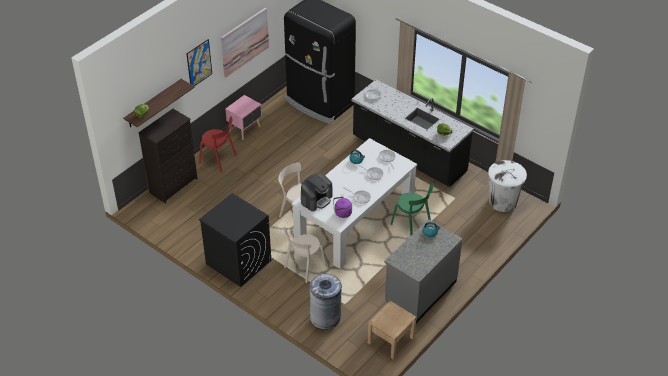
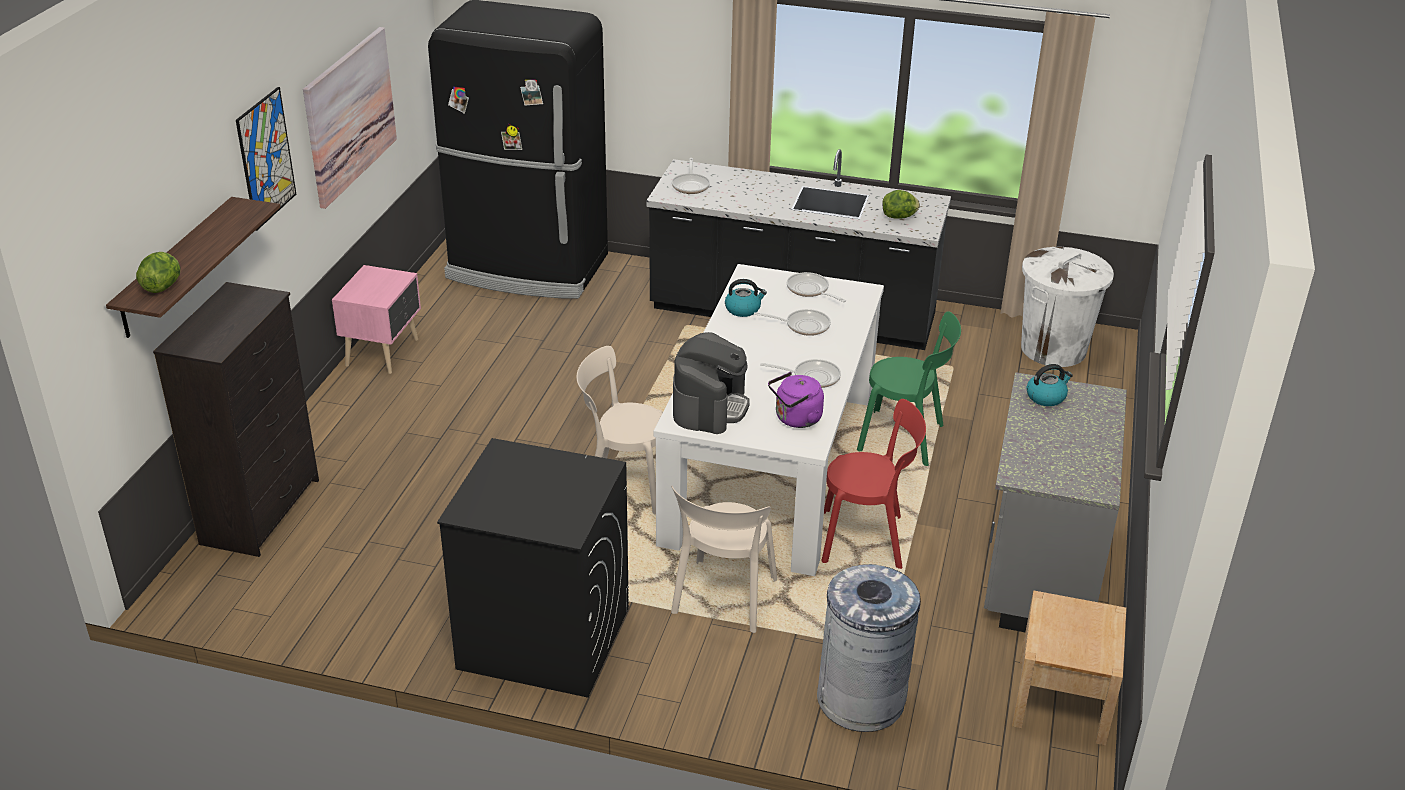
camera: 25 degrees left, 10 degrees down
(219, 159) = (354, 426): red chair -> red chair (867, 540)

